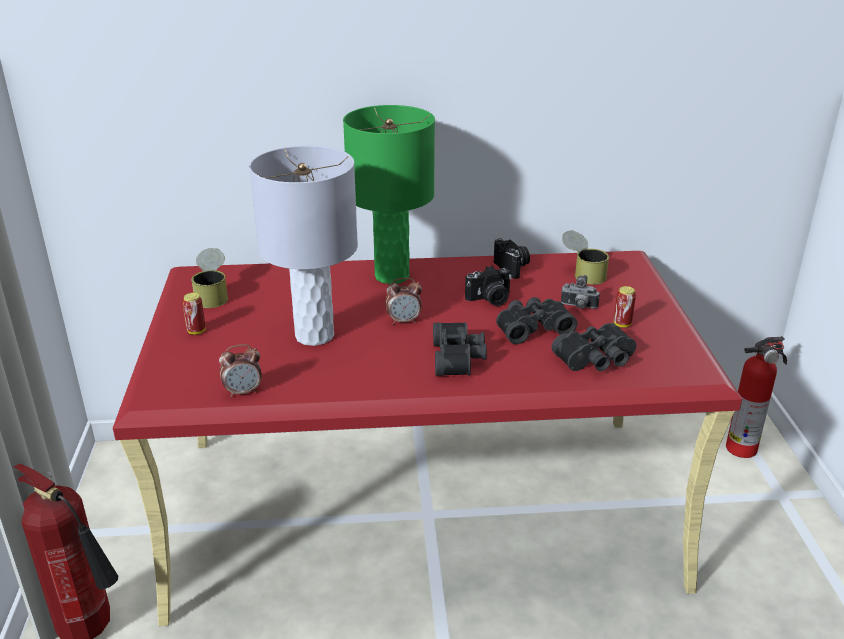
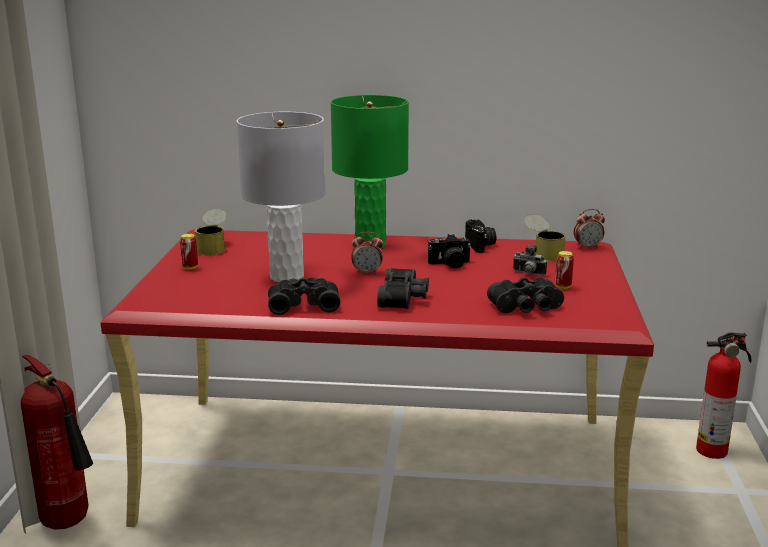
camera: 10 degrees right, 10 degrees down
(243, 392) = (212, 306): alarm clock -> alarm clock (587, 247)
(532, 328) = (479, 284): black binoculars -> black binoculars (303, 304)

